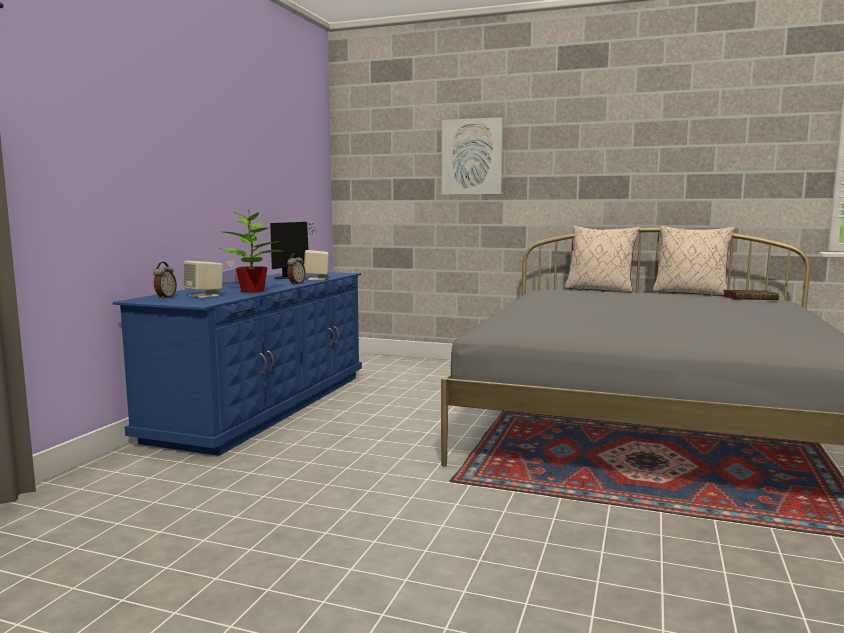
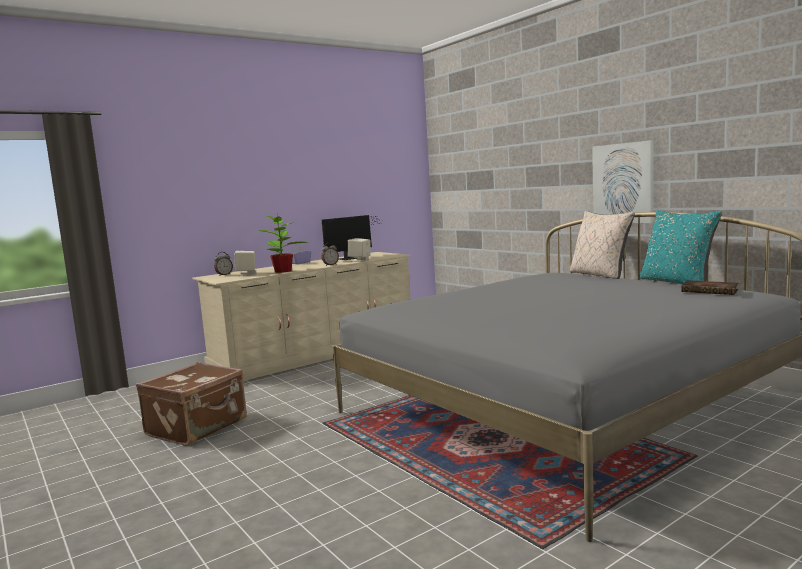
camera: 35 degrees right, 0 degrees up
(265, 406) = (316, 353): blue dresser -> beige dresser
(284, 521) = (198, 427): none -> brown suitcase
(472, 157) = (517, 149): picture -> picture (623, 183)
(690, 293) = (677, 282): beige pillow -> turquoise pillow

